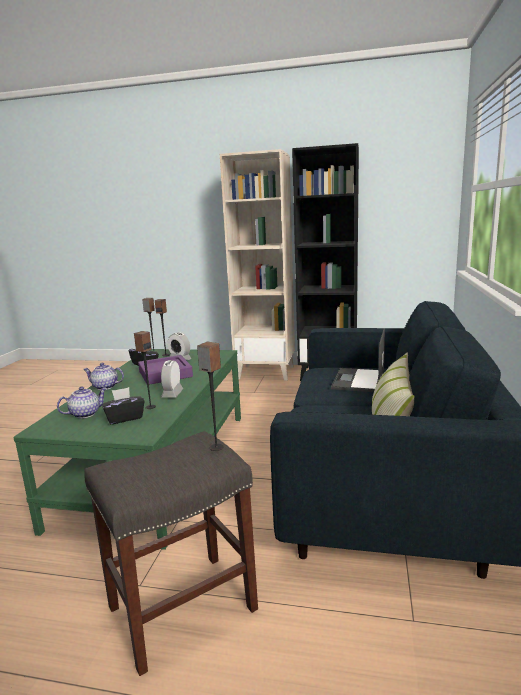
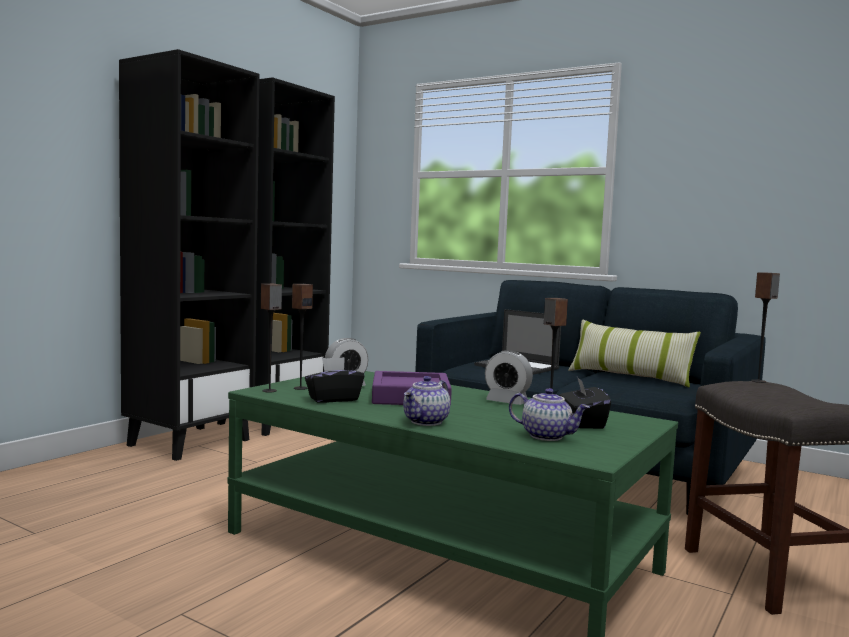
camera: 70 degrees left, 10 degrees down
(85, 414) = (547, 436): teapot -> teapot turned 135 degrees clockwise
(266, 372) = (189, 442): beige bookcase -> black bookcase

